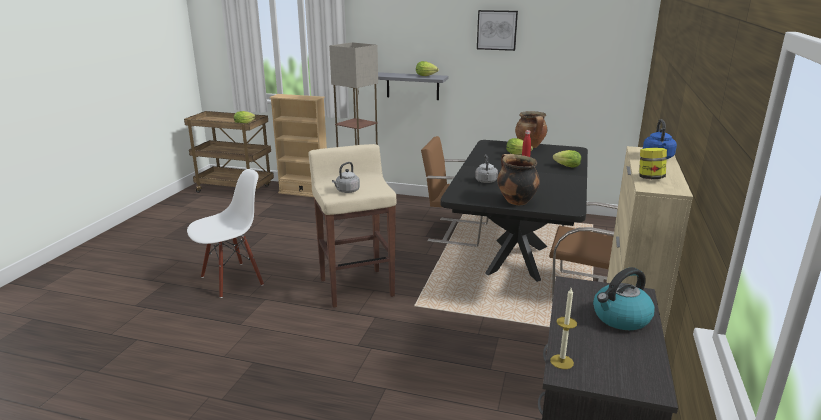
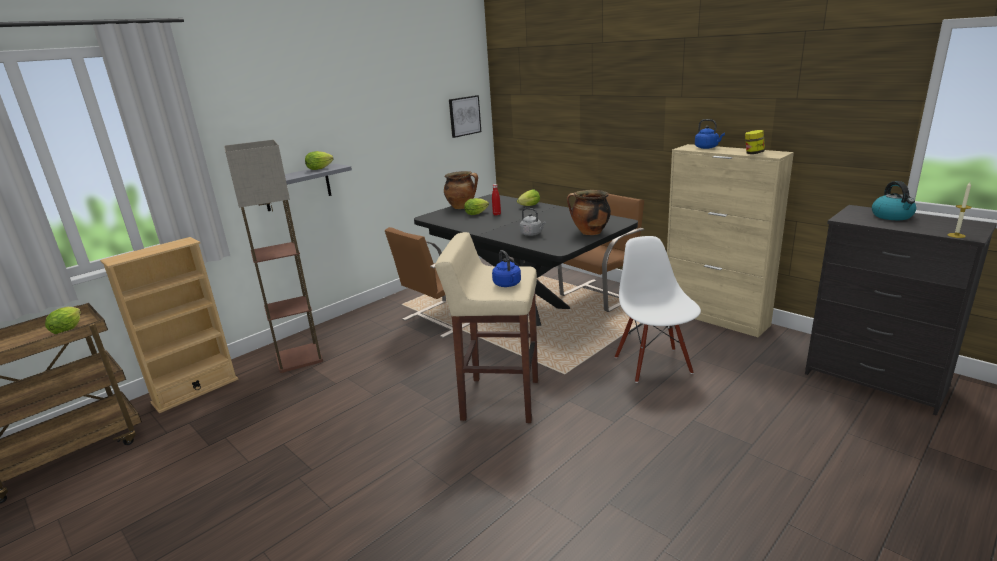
camera: 60 degrees left, 0 degrees up
(232, 280) = (390, 496): white chair -> white chair (653, 364)
(347, 191) = (507, 284): grey kettle -> blue kettle
(497, 30) = (374, 101): picture -> picture (464, 116)

